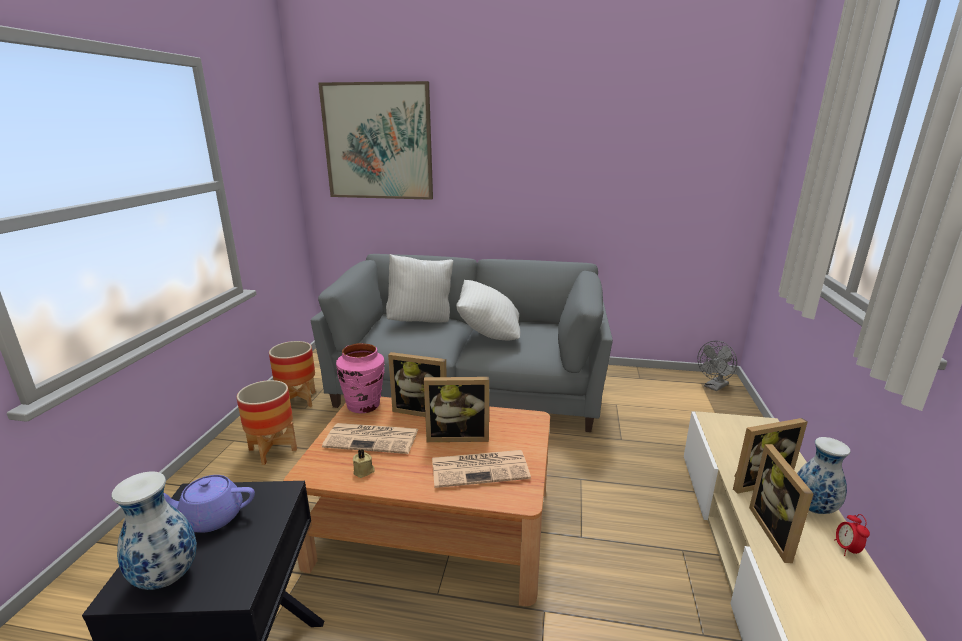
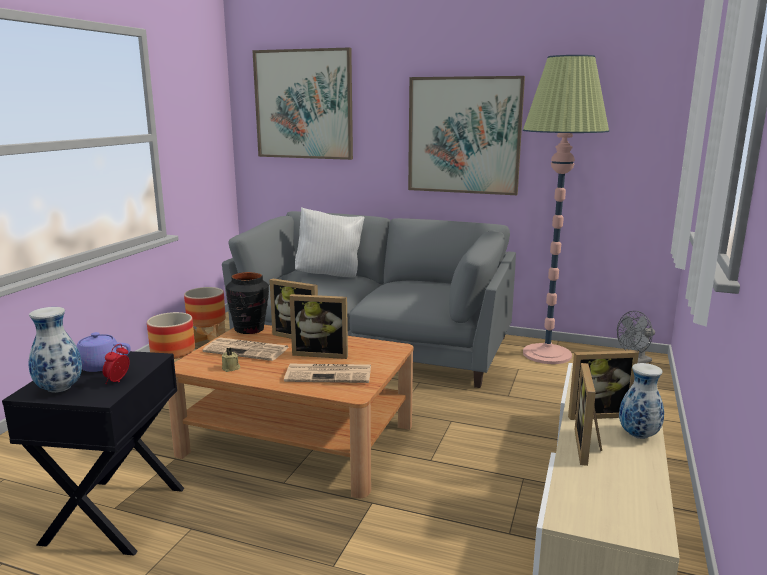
camera: 10 degrees right, 5 degrees down
(364, 405) = (250, 329): pink vase -> black vase
(489, 334) = (390, 288): white pillow -> none
(549, 174) = (464, 135): none -> picture
(634, 384) = (547, 354): none -> floor lamp
(846, 549) = (648, 462): alarm clock -> alarm clock (118, 381)

